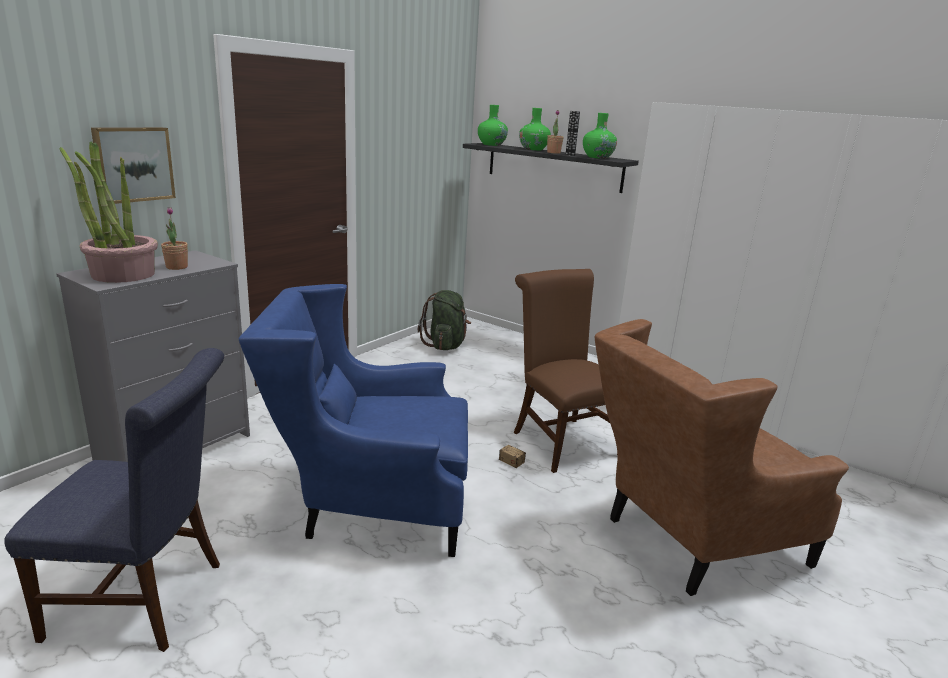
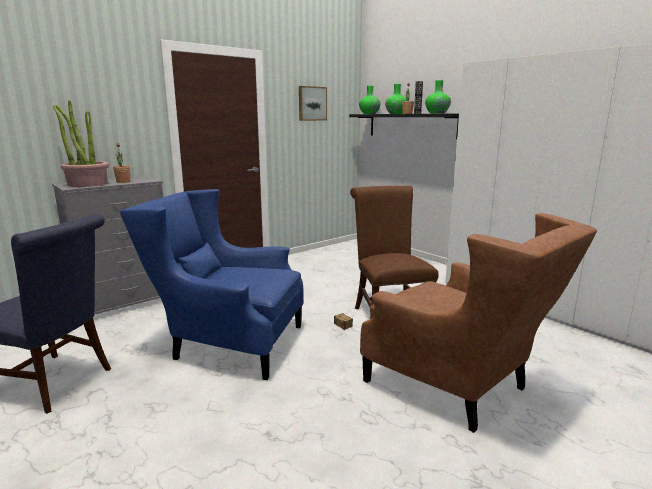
camera: 15 degrees right, 5 degrees down
(133, 164) = (104, 119): picture -> picture (311, 103)
(445, 345) = (335, 255): green backpack -> none
(689, 541) = (459, 388): brown armchair -> brown armchair turned 120 degrees counterclockwise

